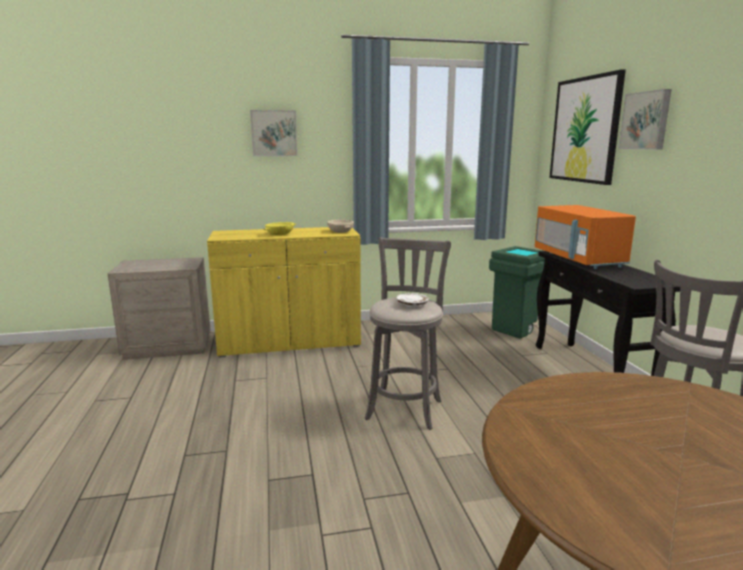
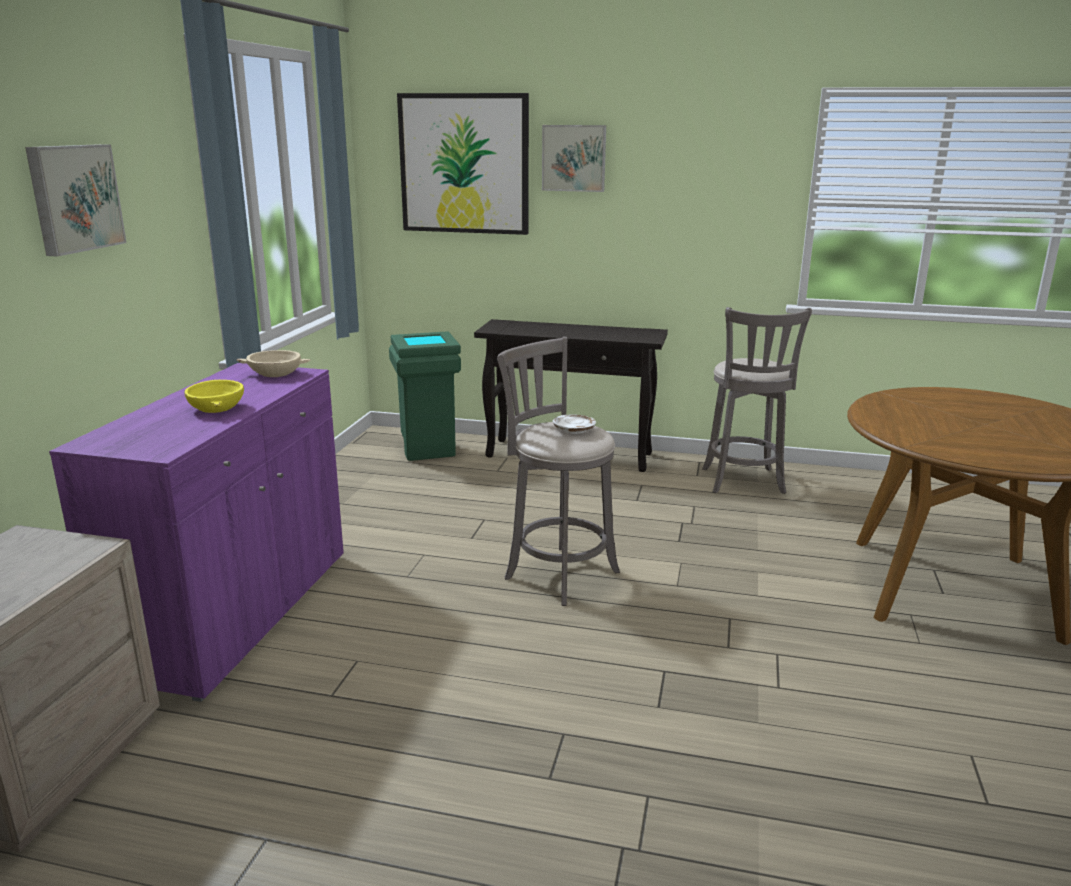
camera: 65 degrees left, 5 degrees up
(289, 342) = (237, 613): yellow cabinet -> purple cabinet
(578, 259) = (535, 330): orange microwave -> none

